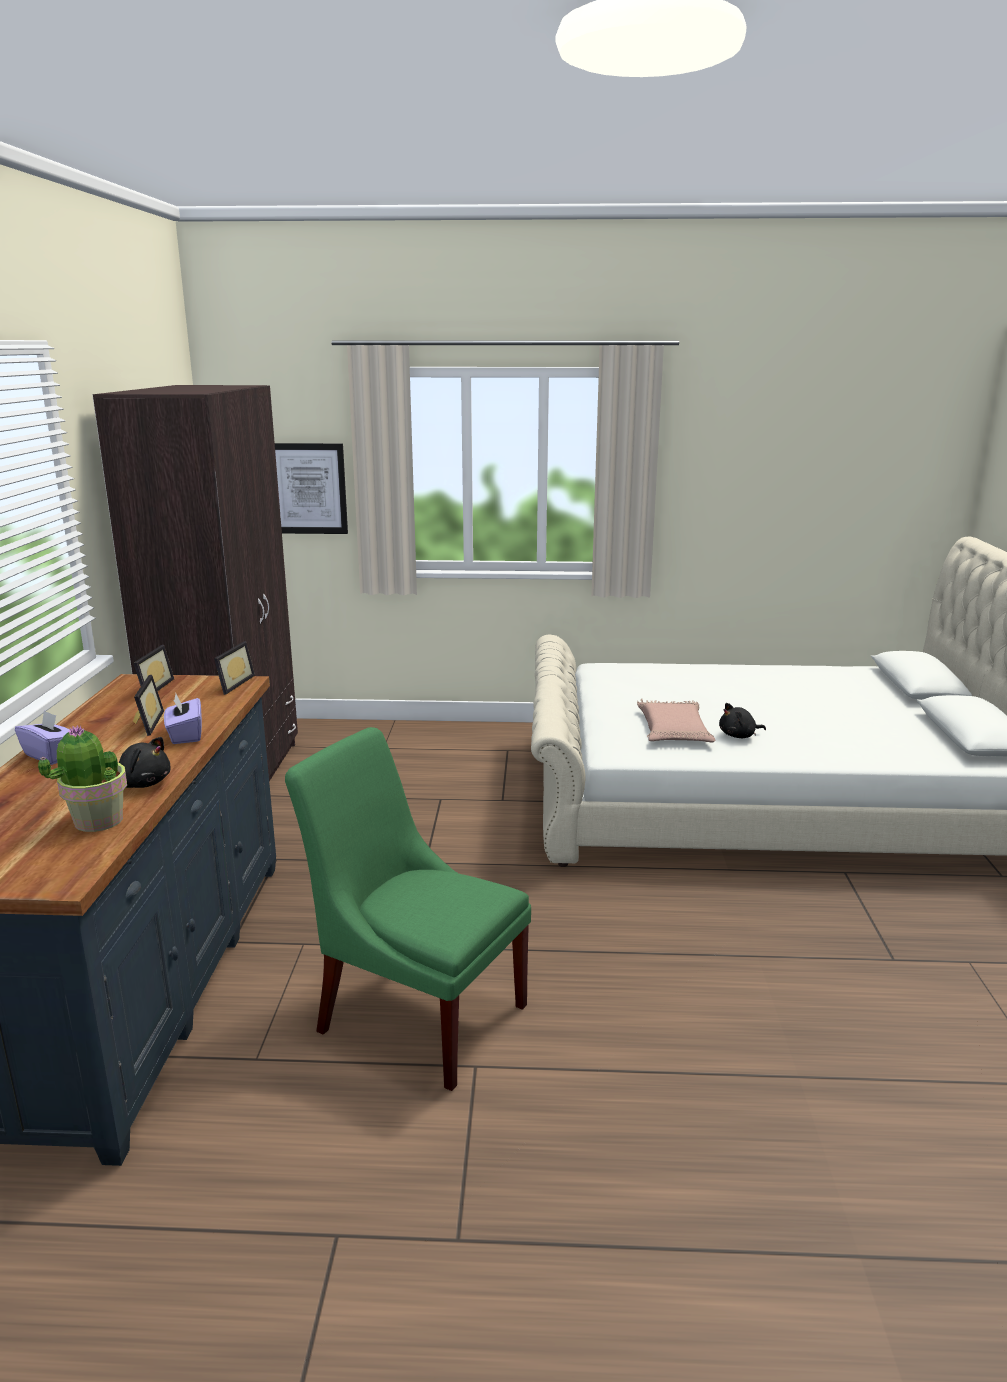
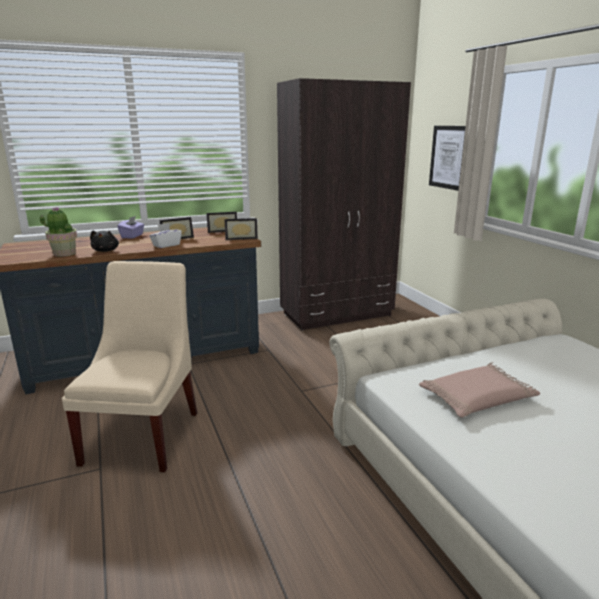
camera: 65 degrees right, 0 degrees up
(185, 735) = (166, 245): purple tissue box -> white tissue box
(416, 1013) = (145, 433): green chair -> beige chair
(739, 736) = (511, 434): black plush toy -> none

